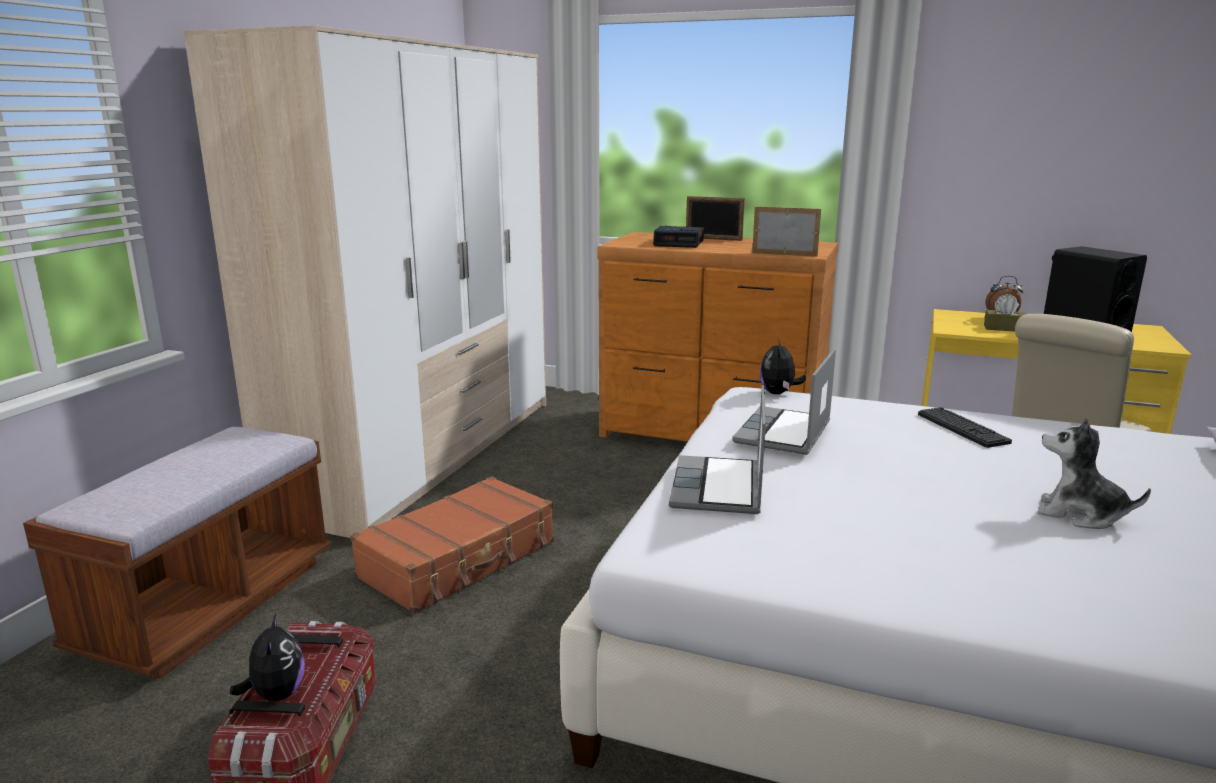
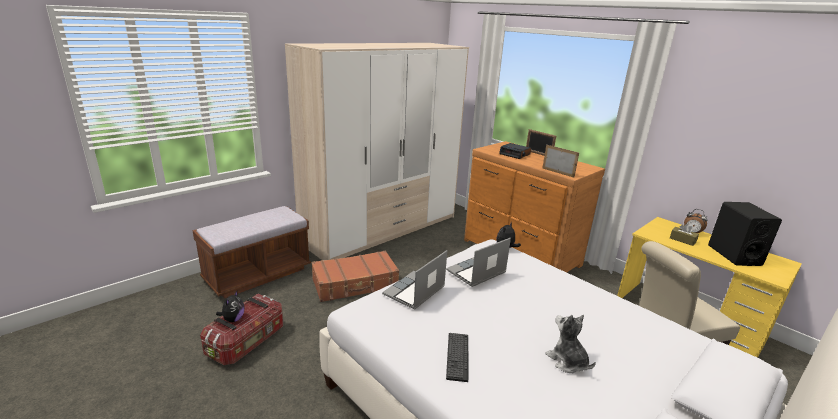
camera: 25 degrees right, 5 degrees up
(962, 428) = (573, 295): keyboard -> keyboard (457, 356)

